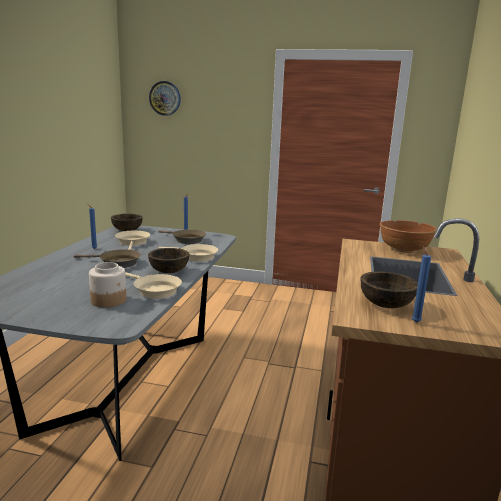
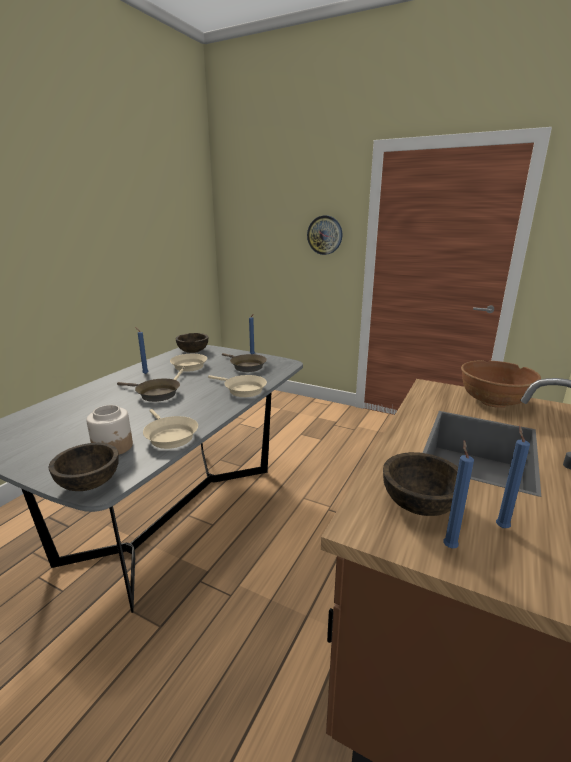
camera: 15 degrees right, 5 degrees up
(165, 98) = (255, 205): wall clock -> wall clock (325, 235)
(169, 271) = (202, 409): brown bowl -> brown bowl (90, 483)
(440, 310) = (501, 526): none -> blue candle

